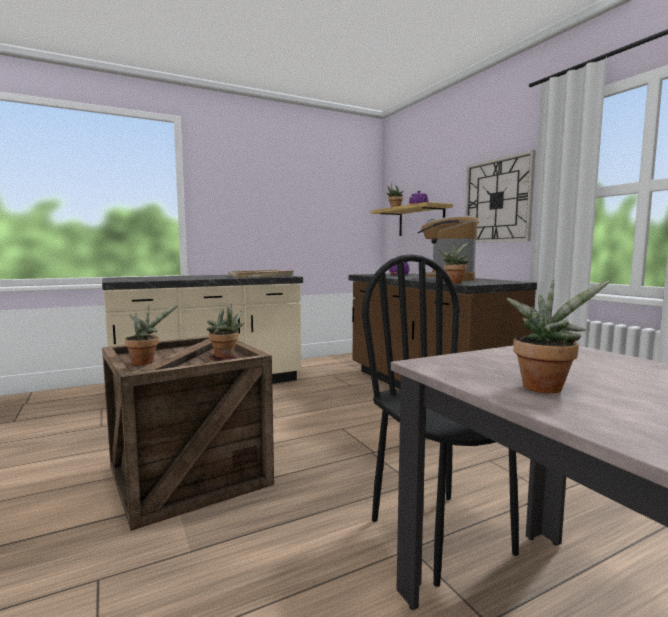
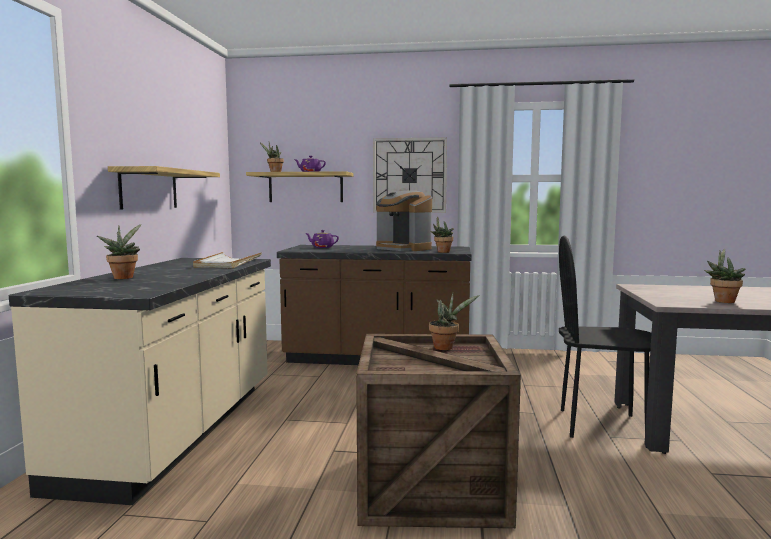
camera: 55 degrees left, 0 degrees up
(146, 362) = (432, 370): potted plant -> potted plant (123, 277)
(265, 225) = (149, 189): none -> shelf

